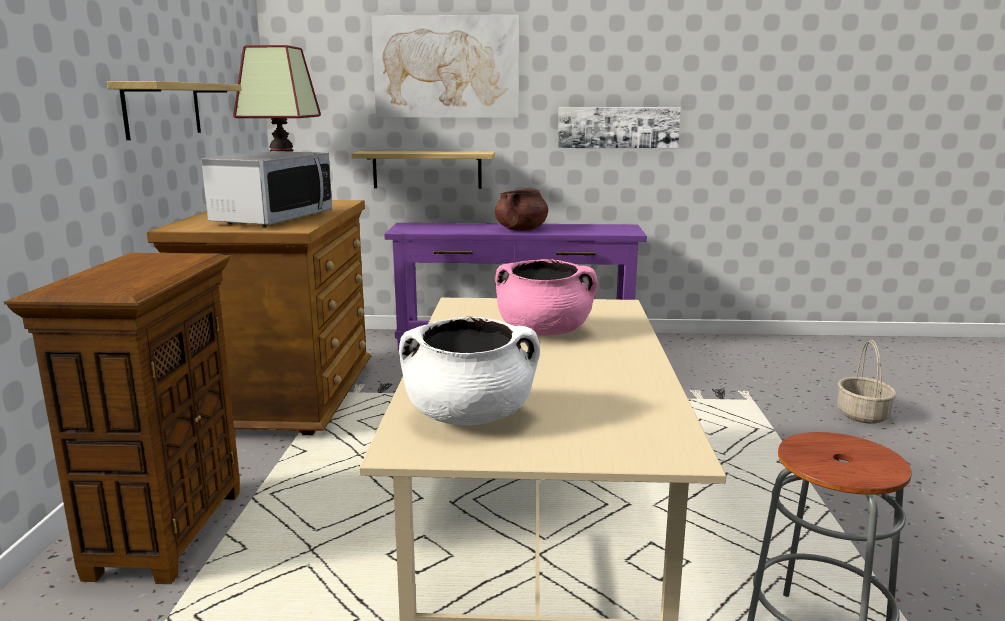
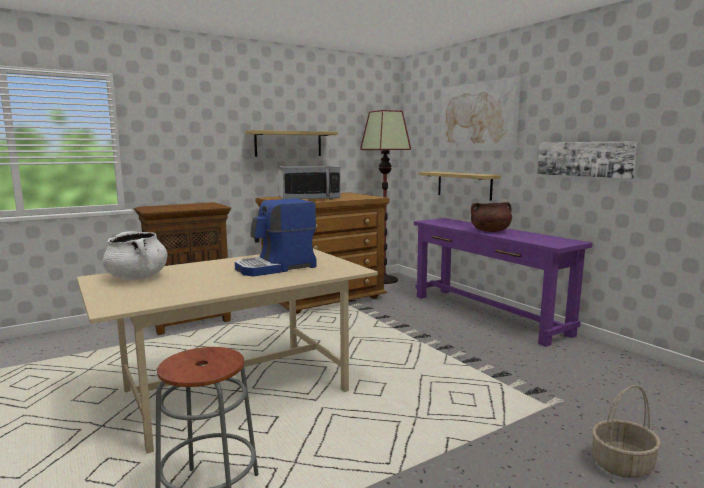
camera: 55 degrees right, 5 degrees down
(544, 332) = (276, 267): pink cooking pot -> coffee machine

